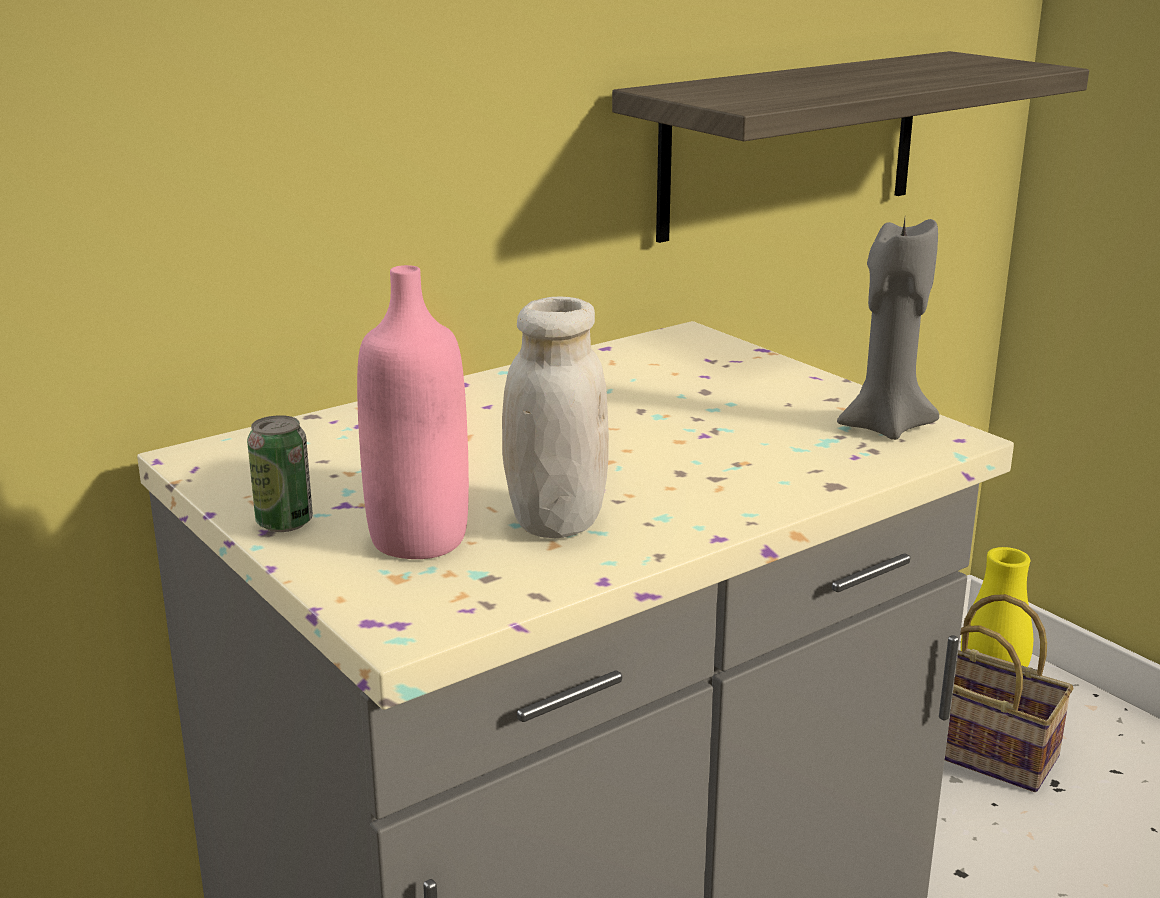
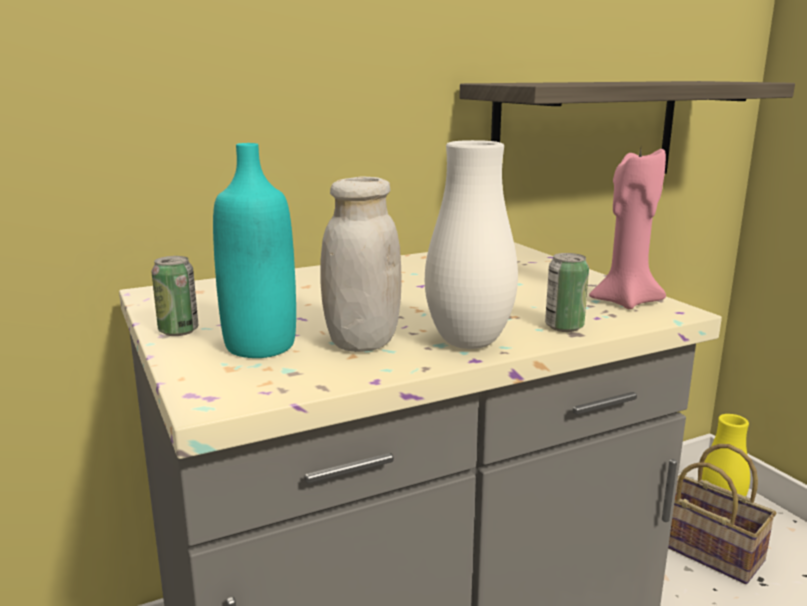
camera: 10 degrees right, 5 degrees down
(419, 539) = (260, 346): pink bottle -> turquoise bottle
(700, 511) = (469, 343): none -> white vase
(816, 476) = (564, 327): none -> can
(884, 426) = (625, 301): grey candle -> pink candle

